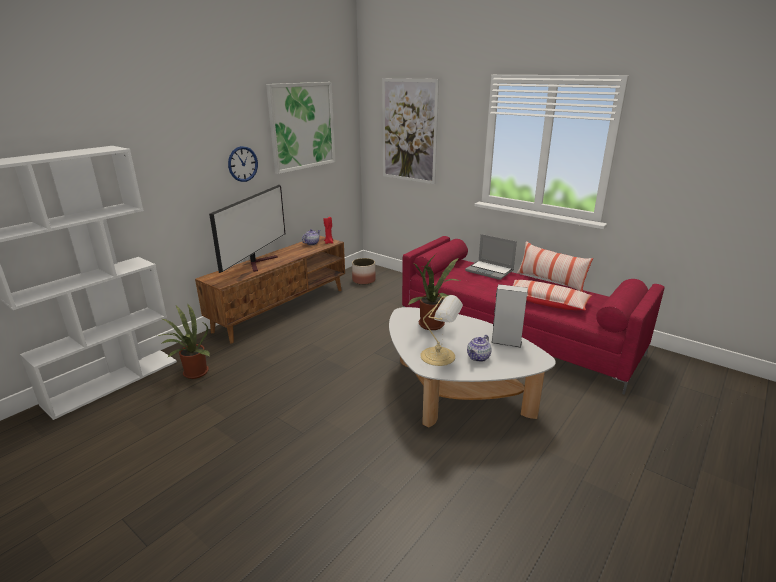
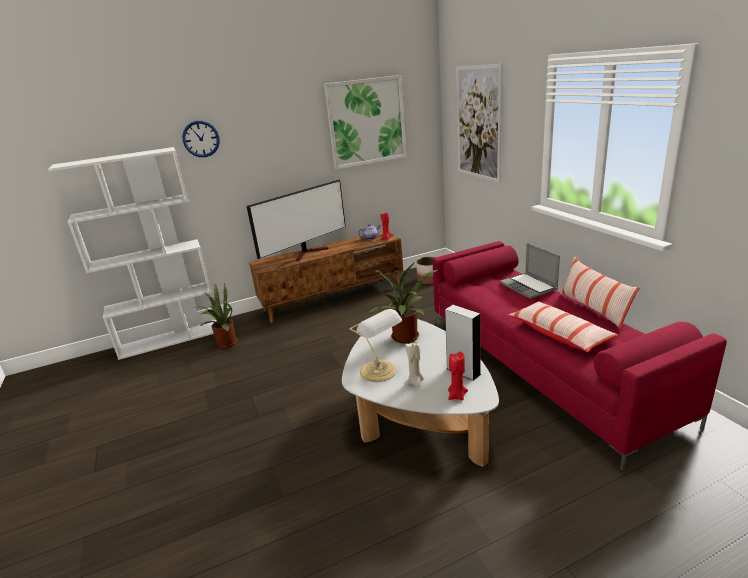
camera: 30 degrees right, 0 degrees up
(242, 164) = (299, 160): wall clock -> wall clock (201, 139)
(478, 358) = (415, 382): teapot -> beige candle
(520, 361) = (457, 396): none -> red candle

